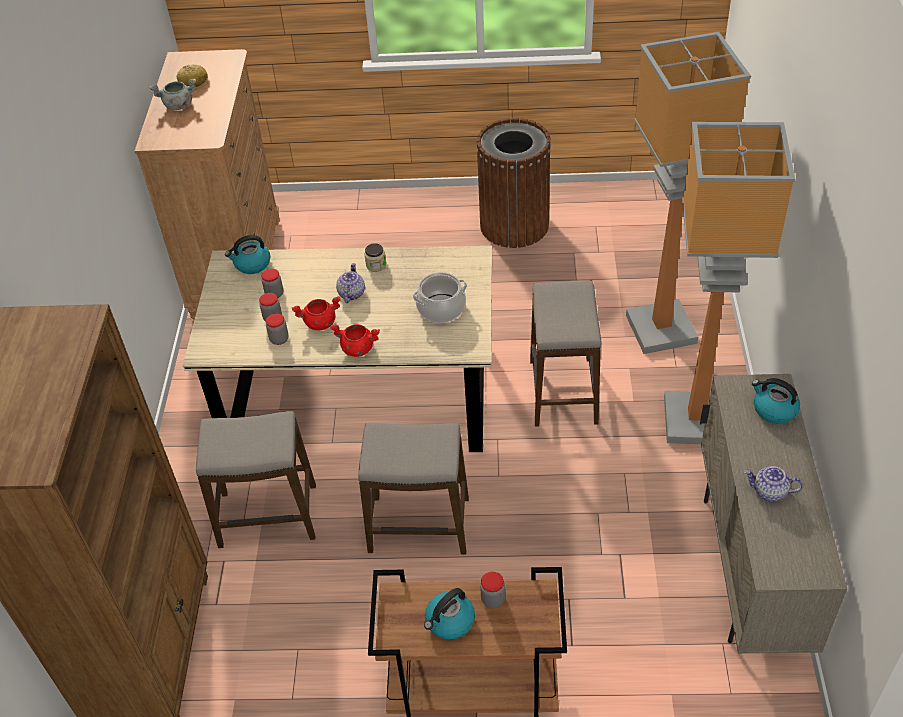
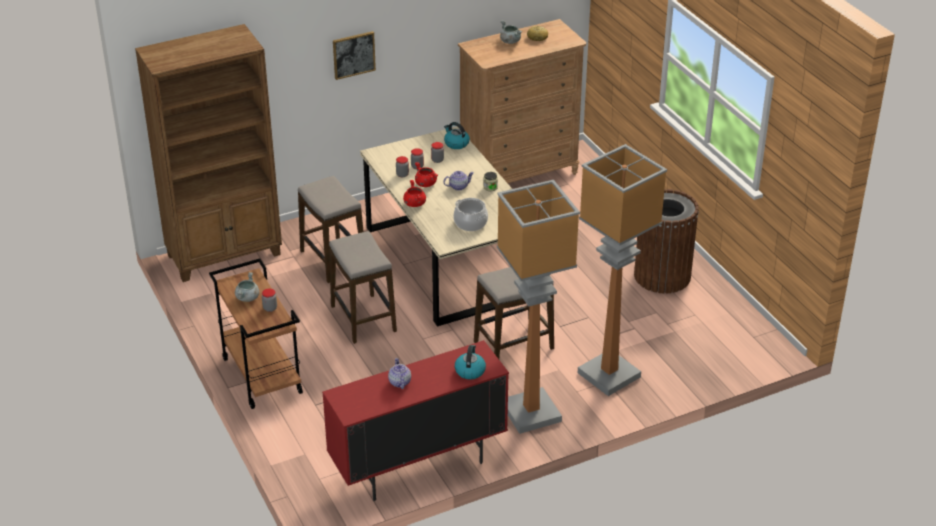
camera: 60 degrees right, 10 degrees down
(84, 250) = (353, 54): none -> picture
(449, 622) = (247, 298): kettle -> grey cooking pot
(749, 569) = (418, 467): beige cabinet -> red cabinet

